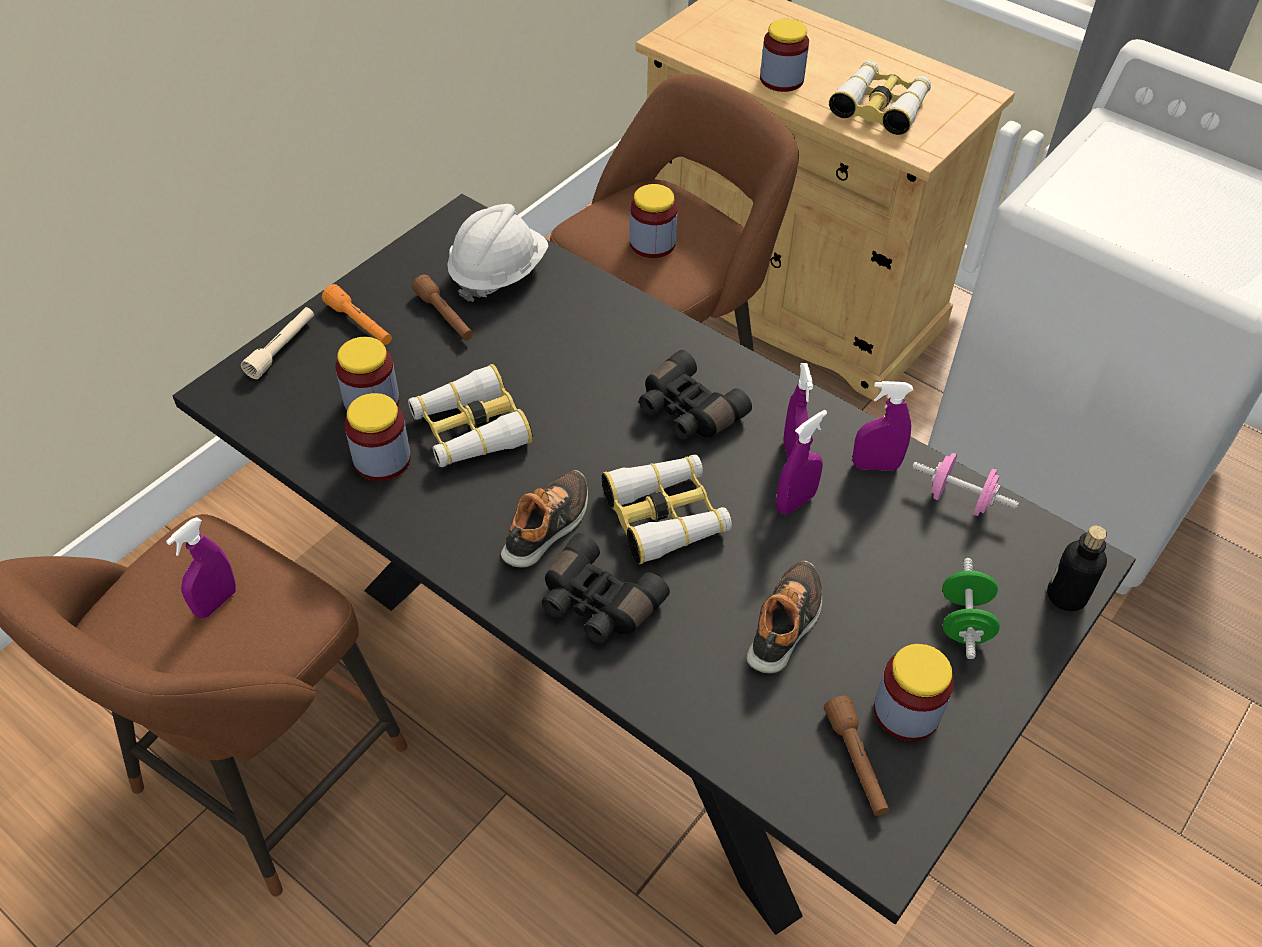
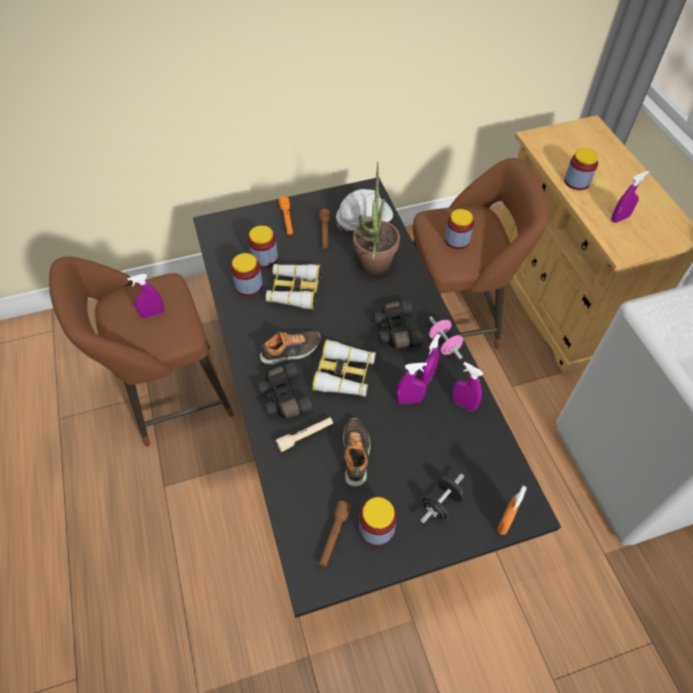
camera: 35 degrees right, 5 degrees up
(282, 348) = (248, 216): beige flashlight -> beige flashlight (305, 436)
(573, 338) = (372, 269): none -> potted plant
(785, 624) = (356, 454): shoe -> shoe turned 60 degrees counterclockwise
(880, 107) = (620, 218): binoculars -> purple spray bottle
(959, 500) = (491, 444): pink dumbbell -> pink dumbbell (444, 344)
(964, 622) = (441, 504): green dumbbell -> black dumbbell
(1066, 596) = (505, 522): bottle -> orange spray bottle

